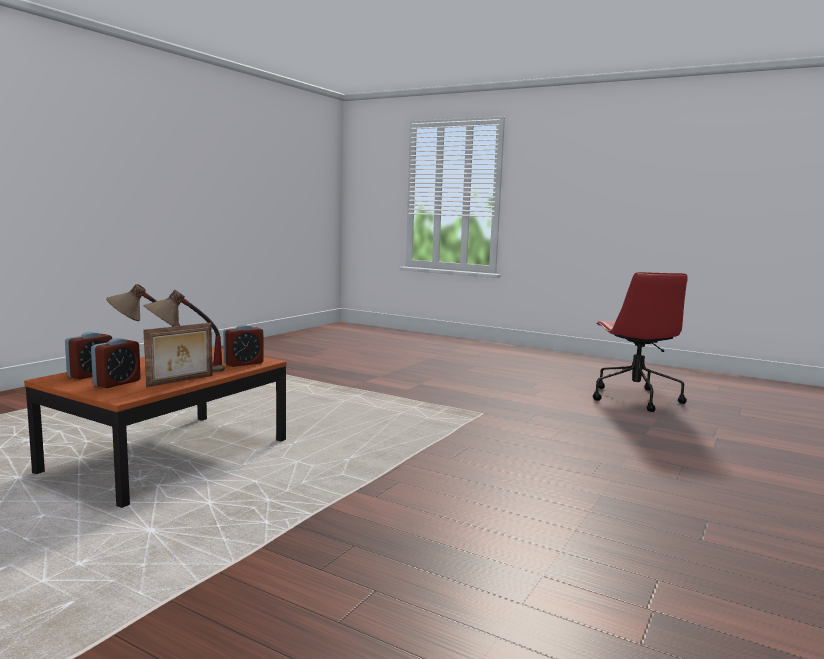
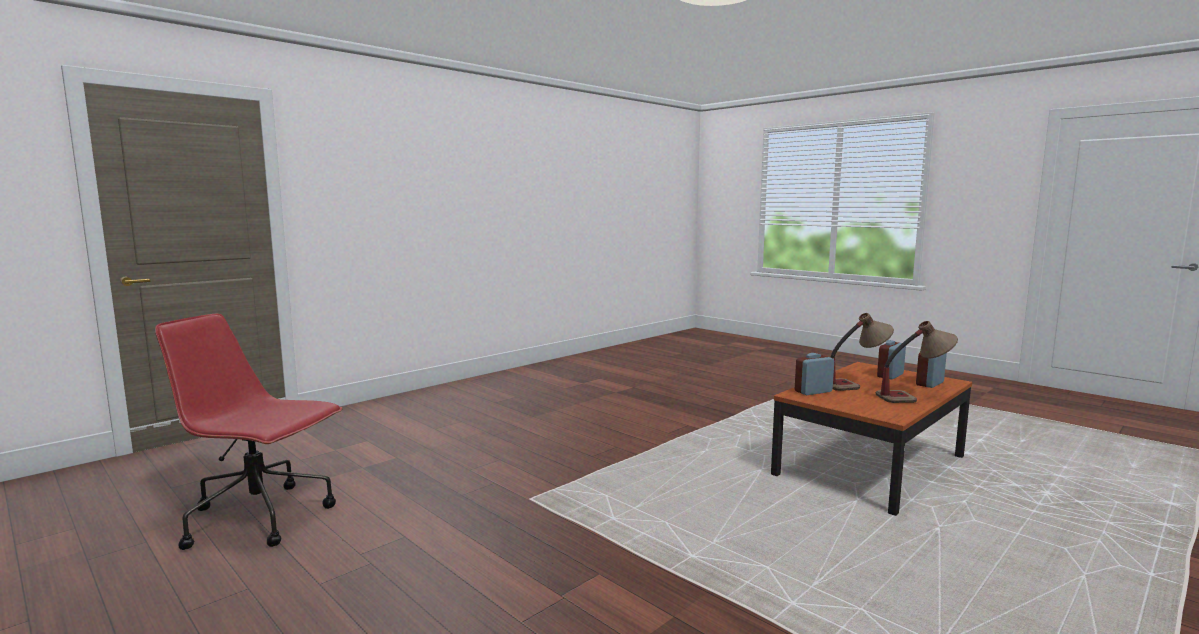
camera: 165 degrees left, 0 degrees up
(181, 381) = (843, 375): picture frame -> none
(634, 398) = (261, 518): red office chair -> red office chair turned 90 degrees counterclockwise

